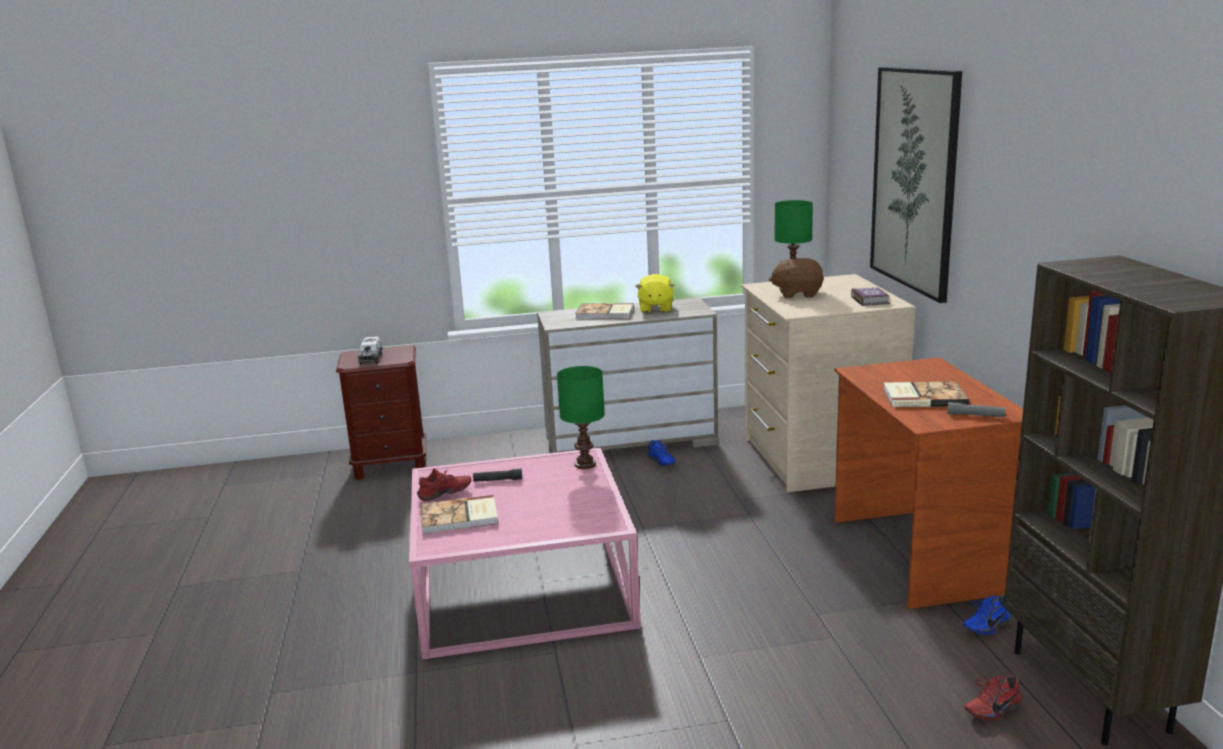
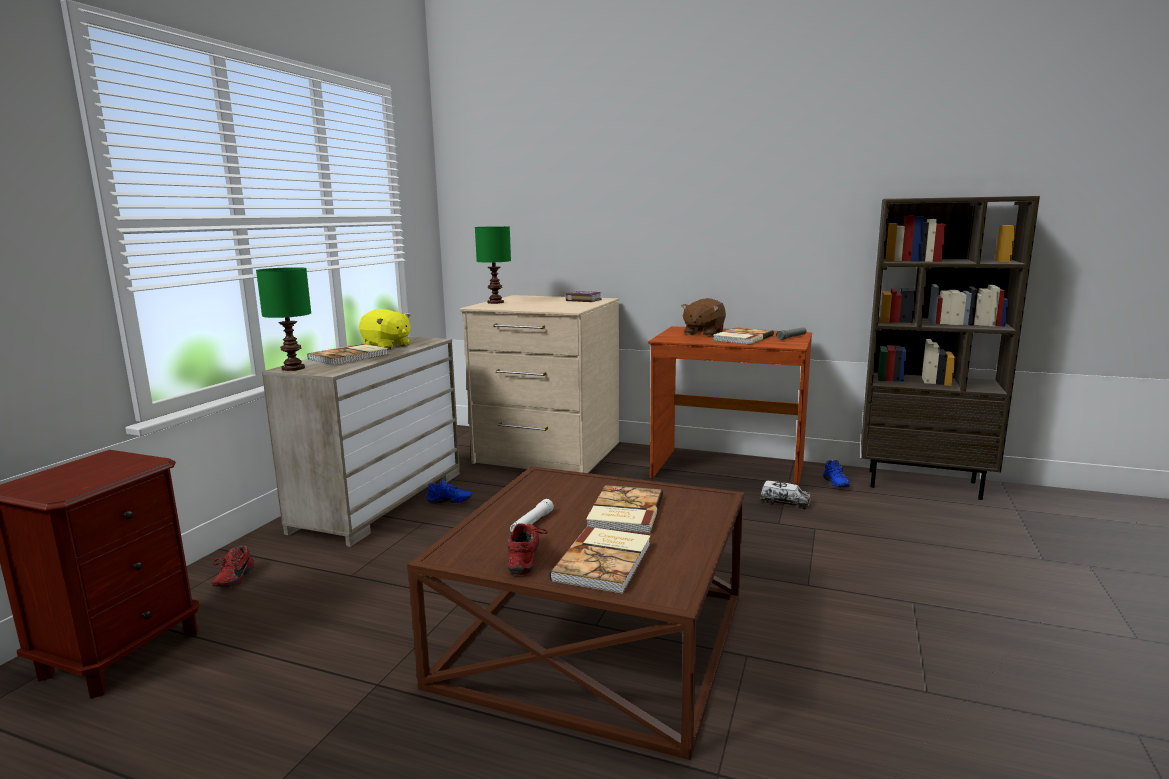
camera: 60 degrees left, 5 degrees down
(371, 358) = (81, 477): toy truck -> toy truck (785, 503)
(497, 480) = (532, 523): black flashlight -> white flashlight
(521, 587) = (594, 639): pink coffee table -> brown coffee table
(546, 501) = (624, 512): none -> book
(584, 465) = (562, 479): green table lamp -> green table lamp (293, 368)
(797, 294) = (526, 305): brown plush toy -> brown plush toy (703, 333)
(914, 179) = (601, 196): picture -> none
(991, 708) = (933, 513): red shoe -> red shoe (232, 579)

